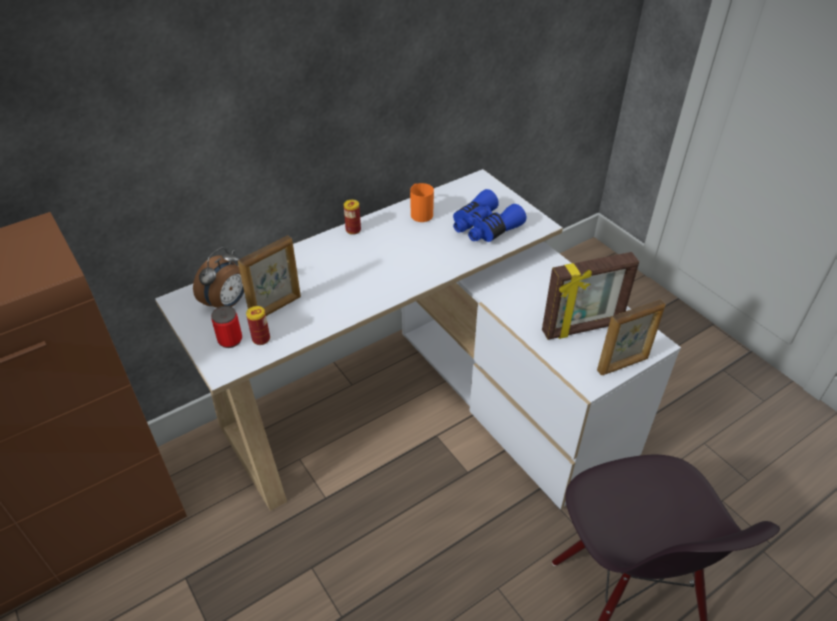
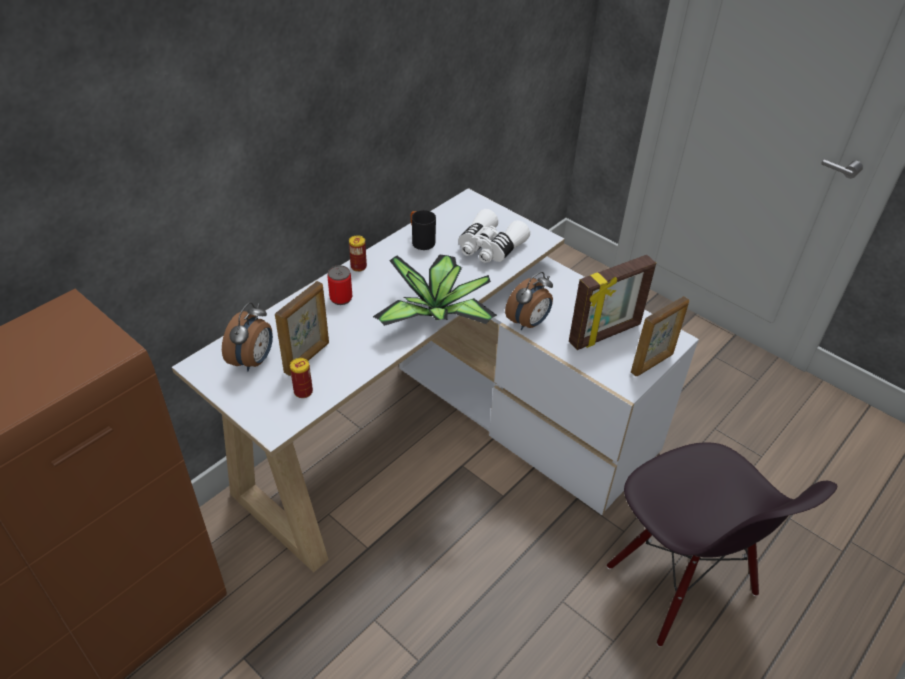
camera: 15 degrees left, 0 degrees up
(230, 340) = (271, 398): can -> can (341, 298)
(412, 283) = (437, 313): none -> potted plant
(419, 213) = (420, 241): orange mug -> black mug
(484, 227) = (489, 247): blue binoculars -> white binoculars
(507, 306) = (529, 323): none -> alarm clock

